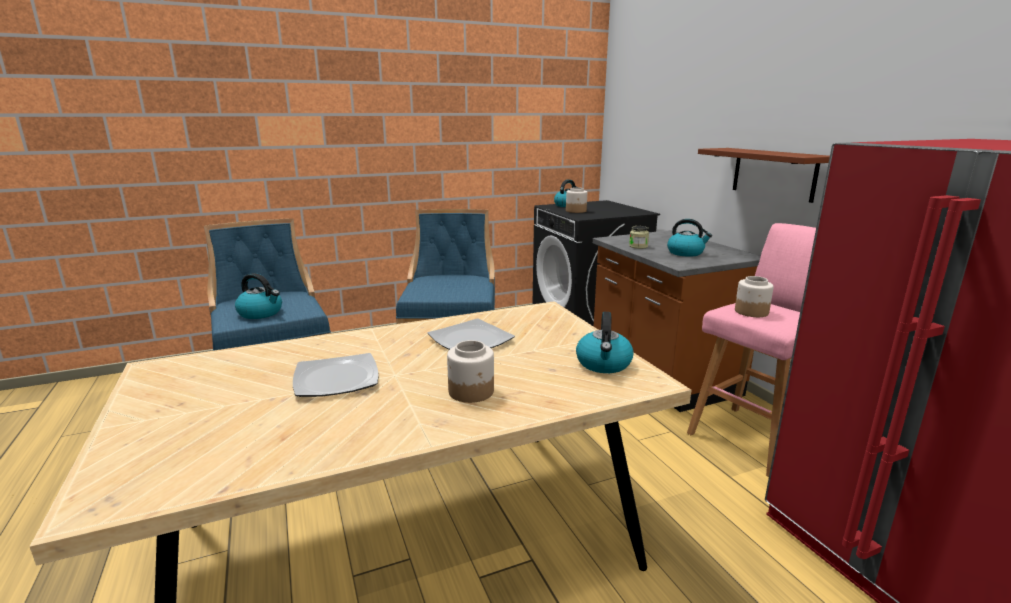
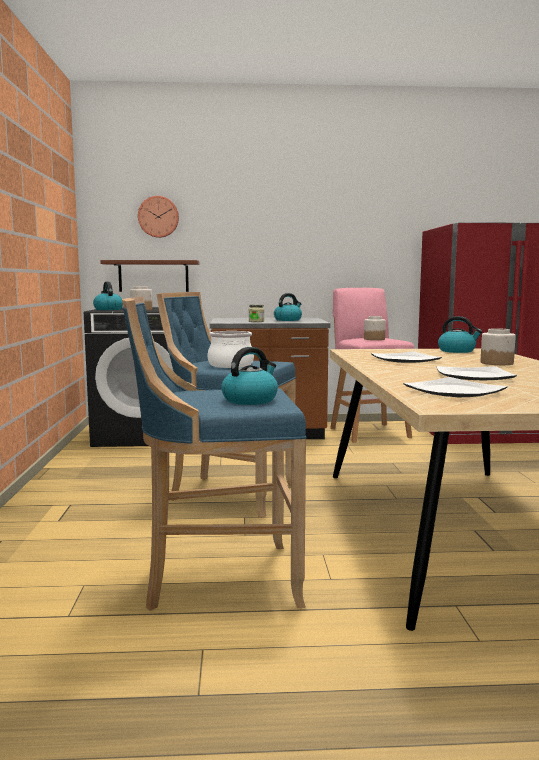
camera: 70 degrees left, 10 degrees down
(229, 371) = (454, 392): none -> plate
(444, 285) = (230, 365): none -> cooking pot
(650, 111) = (158, 217): none -> wall clock
(773, 173) = (304, 260): brown shelf -> brown shelf (153, 276)

